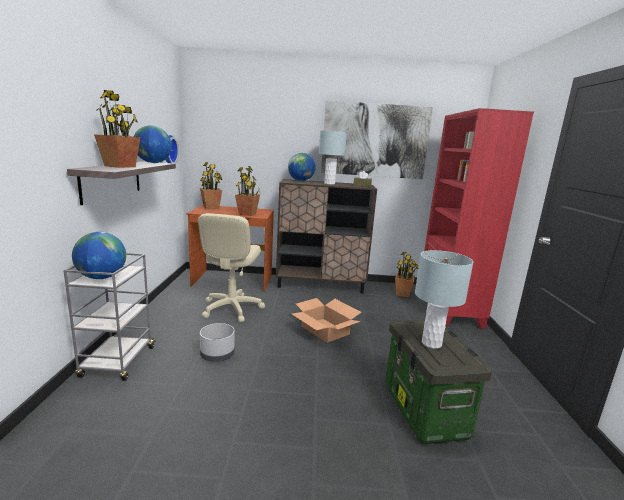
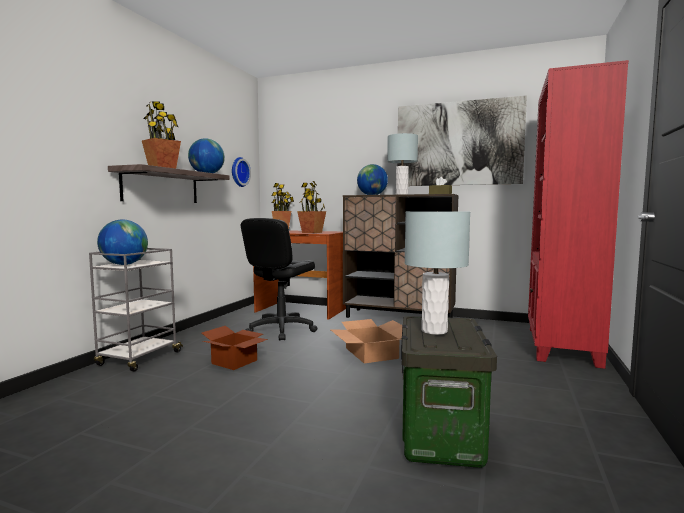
camera: 20 degrees right, 10 degrees down
(217, 355) = (234, 362): grey planter -> cardboard box
(231, 308) = (281, 330): beige office chair -> black office chair
(402, 294) = (502, 330): potted plant -> none

